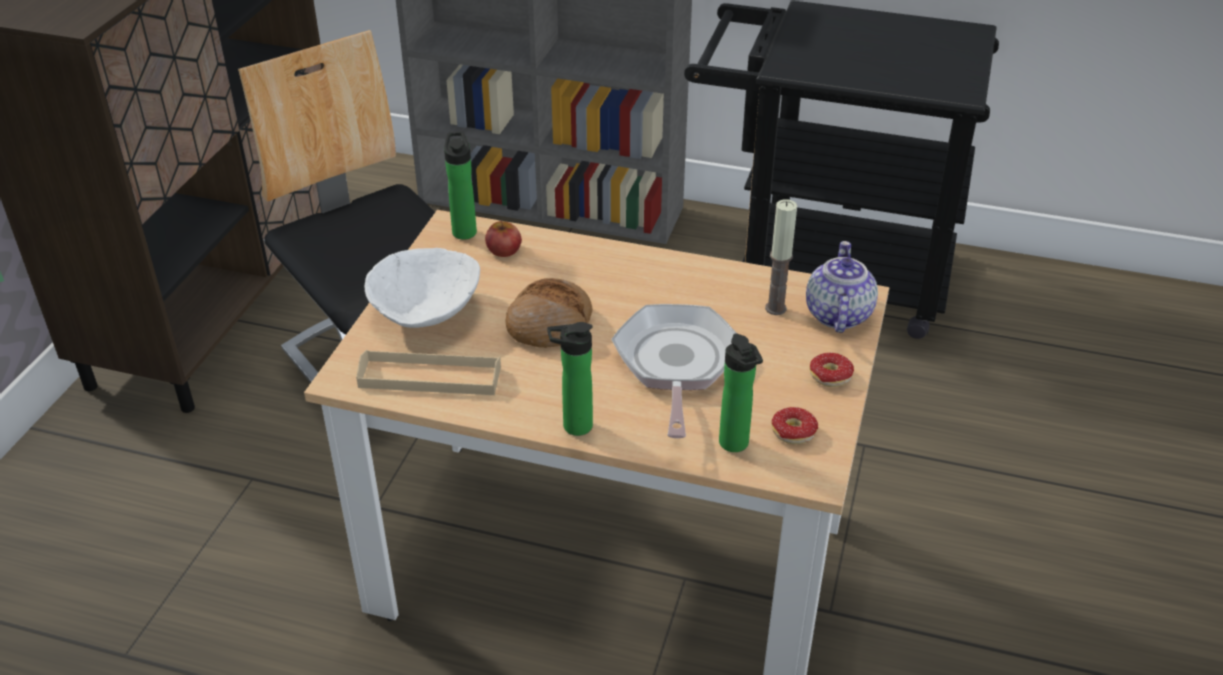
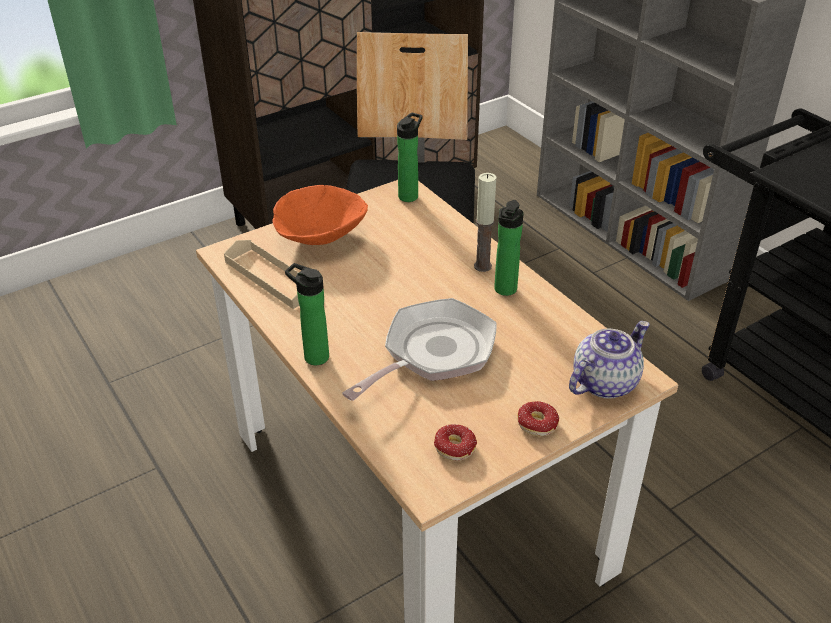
camera: 40 degrees right, 0 degrees up
(427, 313) = (321, 237): white bowl -> orange bowl
(504, 250) = (419, 219): apple -> none
(549, 324) = (385, 281): bread -> none
(735, 445) = (401, 432): bottle -> bottle (504, 291)
(775, 308) = (559, 352): candle -> candle (482, 266)

